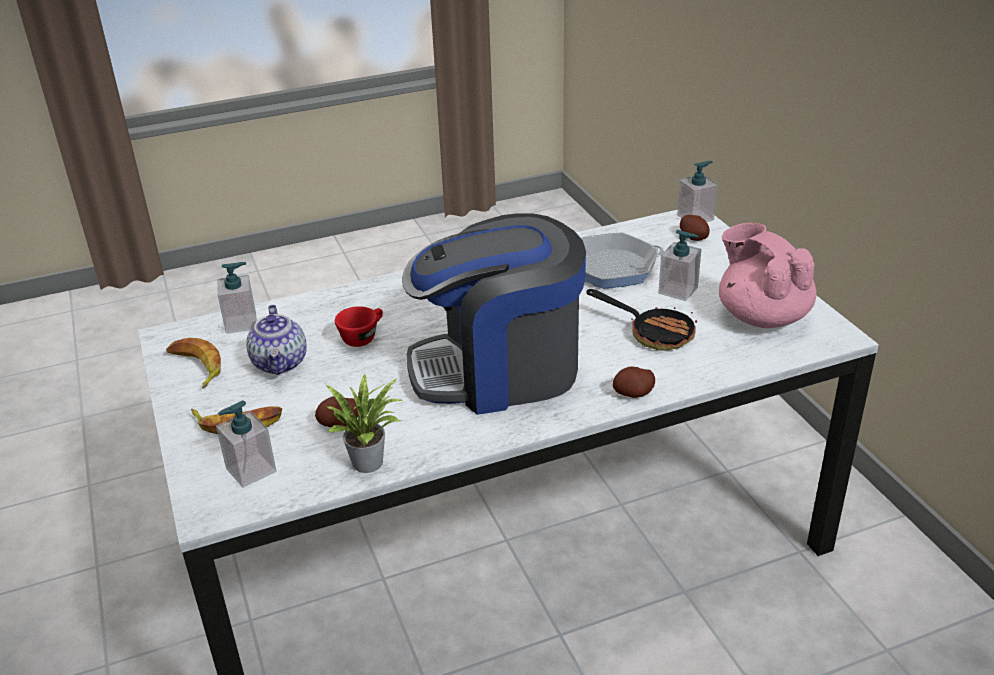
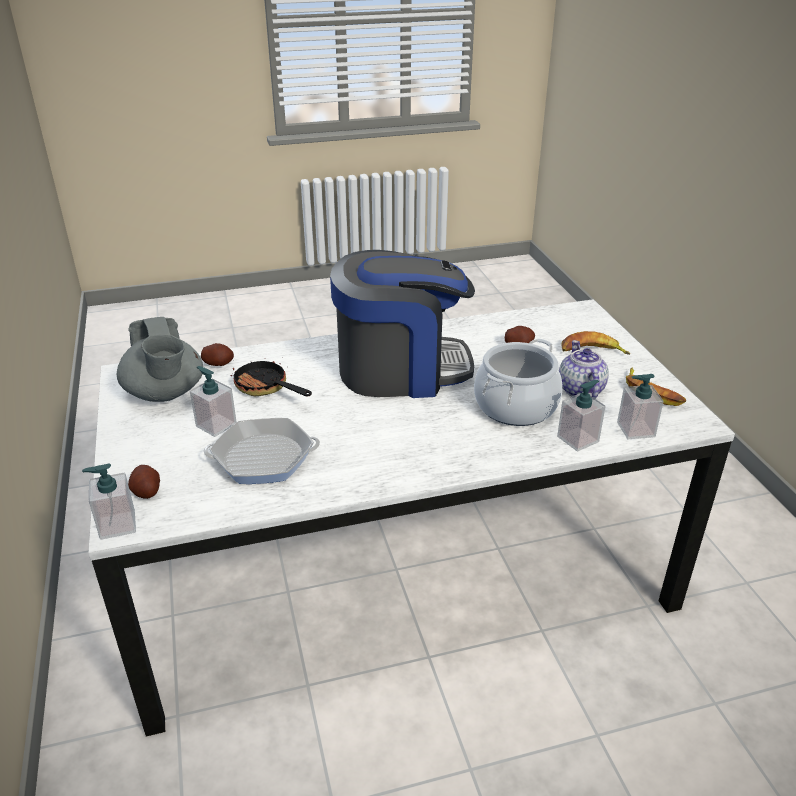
camera: 175 degrees left, 0 degrees up
(250, 470) = (569, 325): soap dispenser -> soap dispenser (578, 439)
(363, 337) = (515, 406): red cup -> cooking pot
(372, 461) = (492, 324): potted plant -> none
(633, 393) = (308, 347): potato -> potato (218, 363)
(762, 316) = (165, 394): pink teapot -> grey teapot

